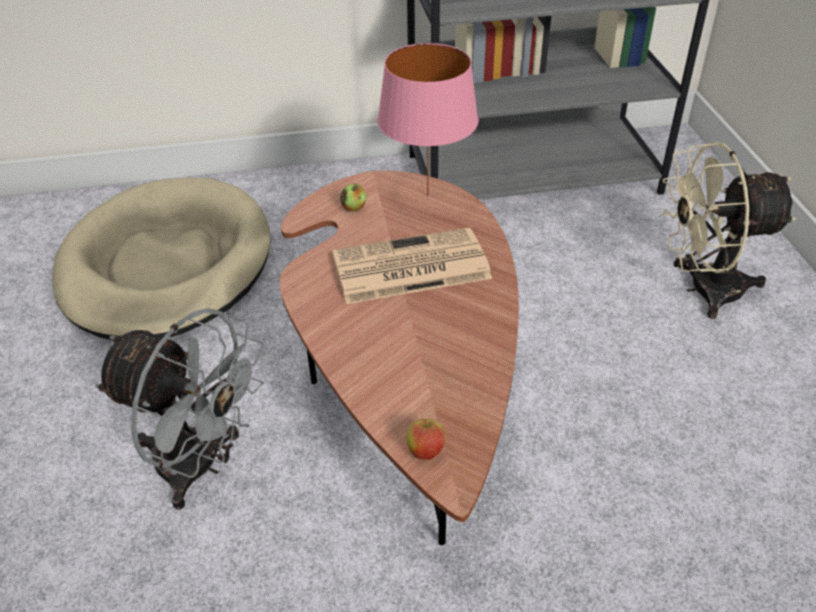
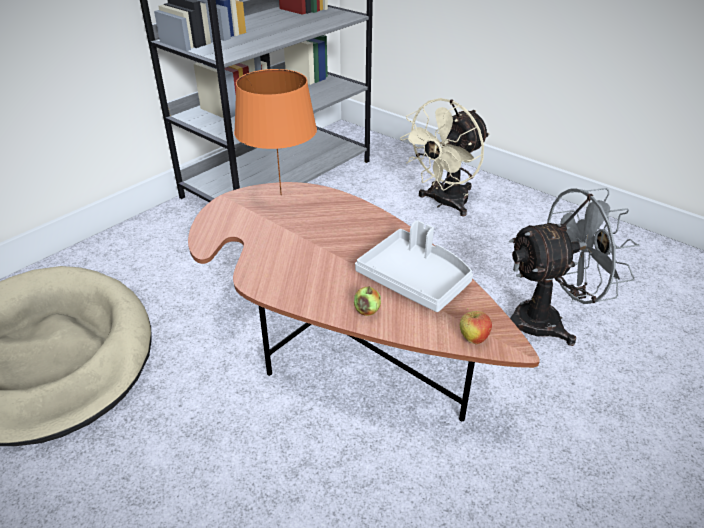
camera: 40 degrees left, 5 degrees down
(201, 467) = (246, 482): grey fan -> grey fan (548, 321)
(354, 207) = (237, 222): apple -> apple (367, 310)
(408, 268) = (324, 241): newspaper -> none
(426, 195) = (280, 195): pink table lamp -> orange table lamp
(447, 357) = (415, 280): none -> grey tray

